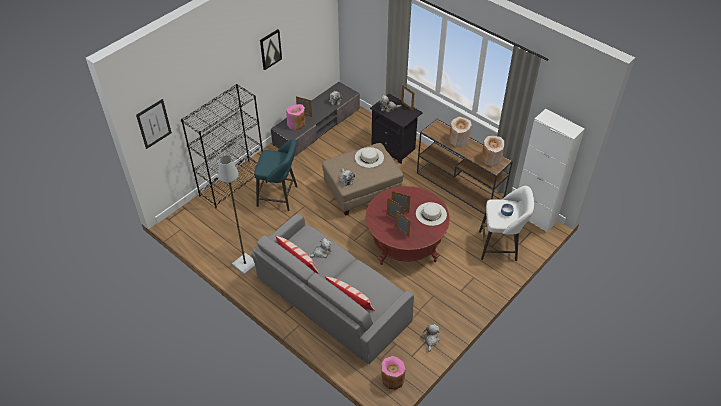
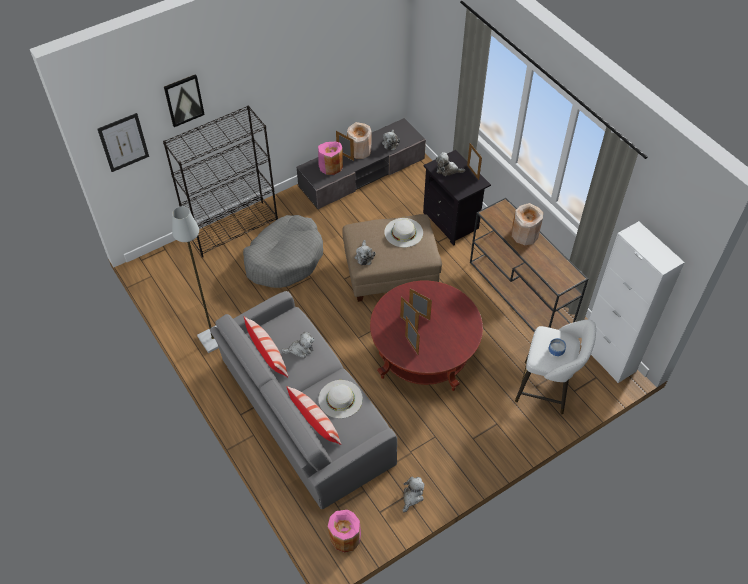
camera: 15 degrees right, 5 degrees up
(270, 49) = (302, 66): picture -> picture (184, 100)
(280, 197) = (284, 258): turquoise stool -> grey dog bed
(431, 214) = (458, 328): white hat -> white hat (340, 399)
(491, 159) = (559, 270): beige vase -> beige vase (359, 150)

